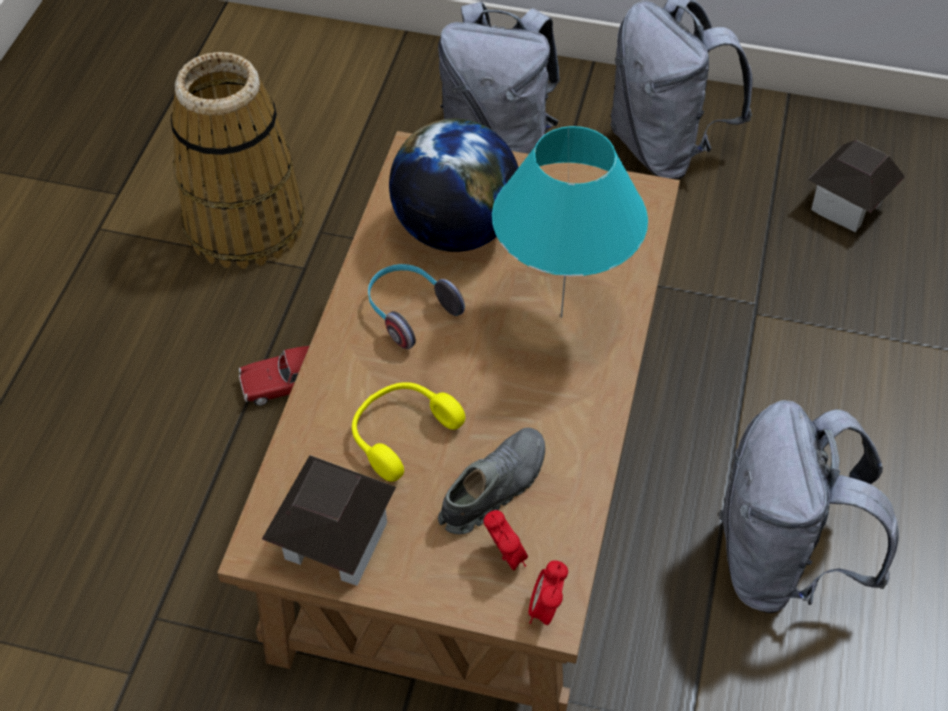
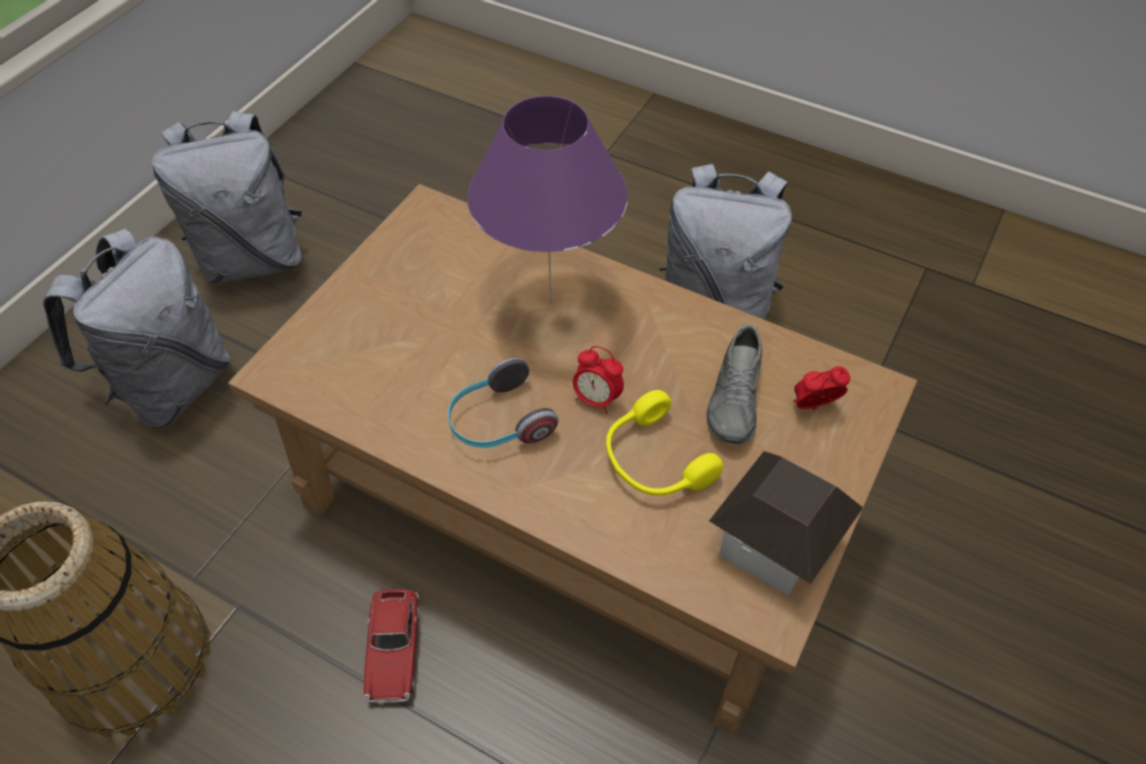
camera: 75 degrees left, 0 degrees up
(455, 230) = (403, 361): globe -> none
(493, 488) = (735, 400): grey shoe -> grey shoe turned 135 degrees counterclockwise
(545, 609) = (871, 390): alarm clock -> alarm clock (596, 399)
(561, 316) = (550, 304): turquoise table lamp -> purple table lamp
(847, 206) = (388, 165): toy house -> none

